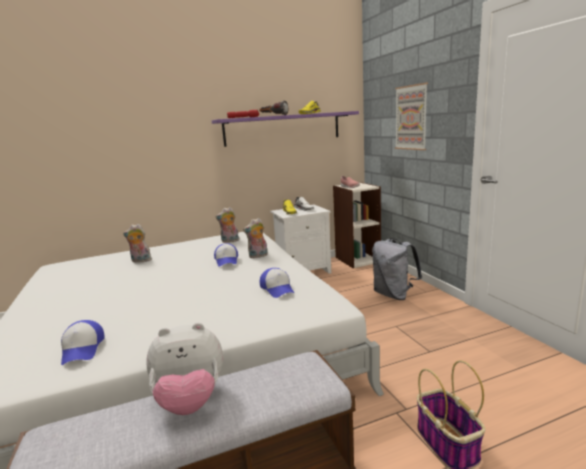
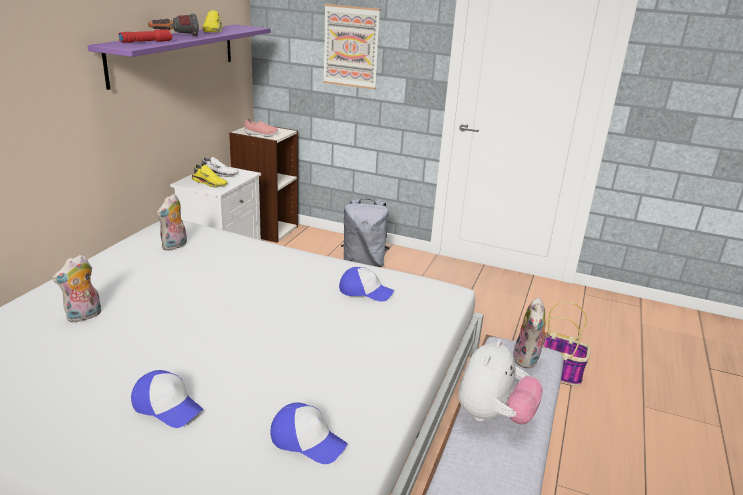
camera: 50 degrees left, 10 degrees up
(227, 260) = (234, 275): cap -> cap (167, 406)
(258, 256) = (258, 258): plush toy -> plush toy (528, 360)

